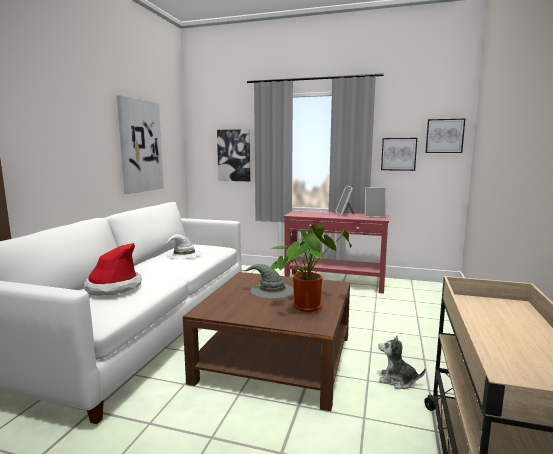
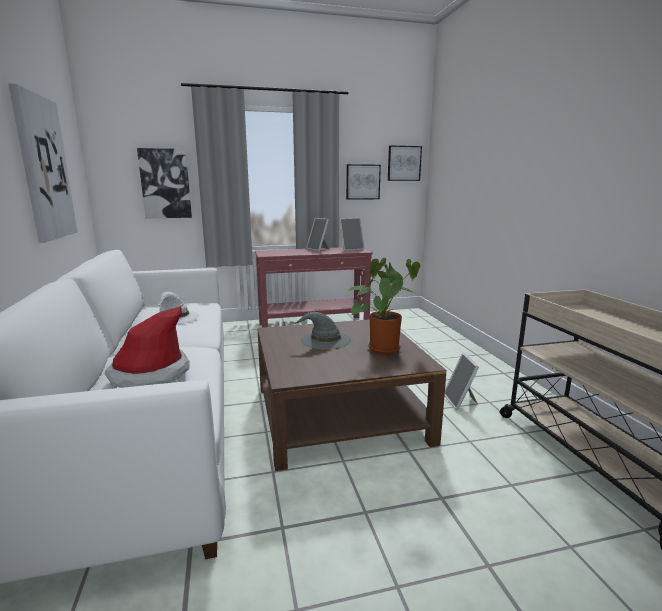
camera: 30 degrees left, 5 degrees up
(397, 380) = (460, 402): plush toy -> picture frame

